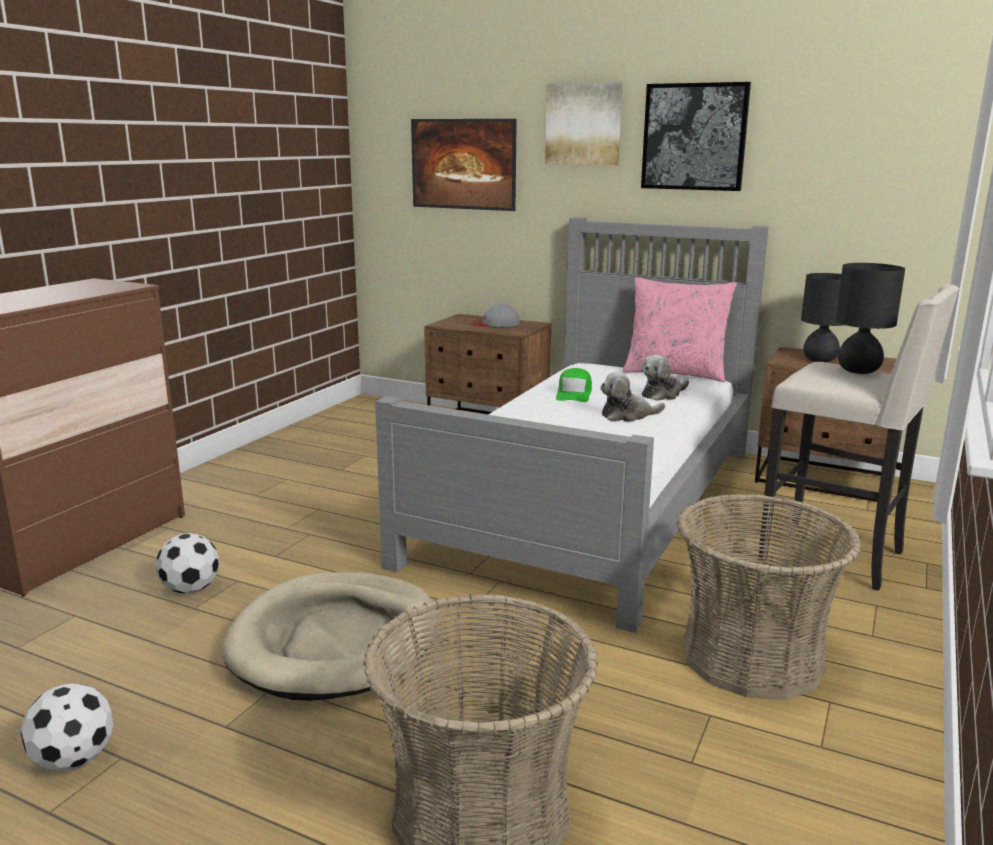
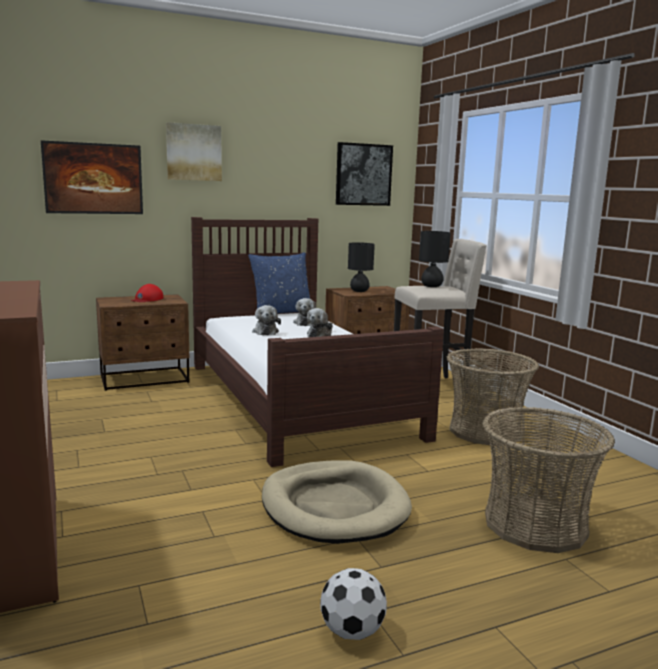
camera: 50 degrees left, 5 degrees down
(191, 589) = (183, 529): football -> none
(496, 324) = (147, 299): grey cap -> red cap
(574, 394) = (265, 331): green cap -> plush toy
(592, 501) = (296, 398): grey bed -> brown bed
(675, 373) = (281, 313): pink pillow -> blue pillow
(694, 137) = (268, 164): picture -> picture (363, 174)

